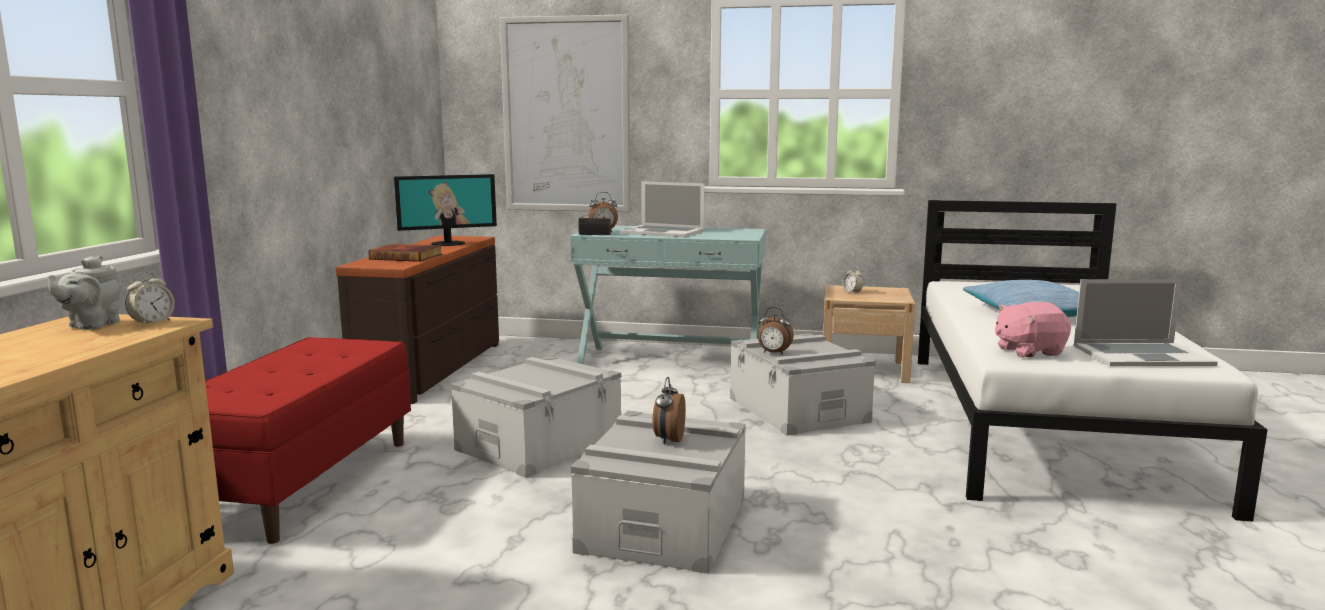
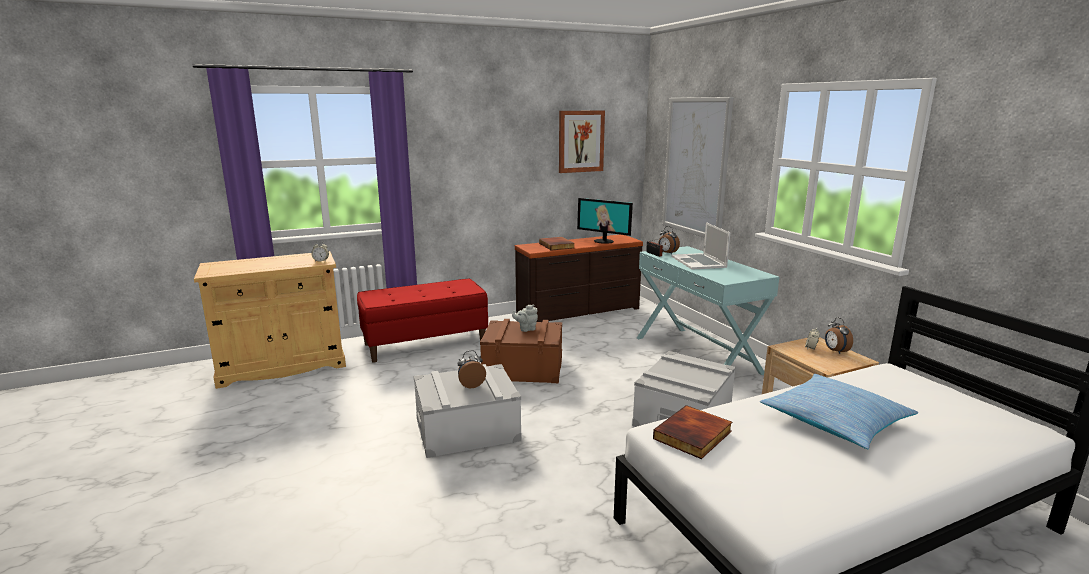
camera: 55 degrees right, 5 degrees up
(91, 325) = (311, 257): grey teapot -> grey teapot (526, 329)
(385, 79) = (581, 141): none -> picture
(539, 443) = (523, 368): grey storage box -> brown storage box
(773, 353) = (663, 368): alarm clock -> alarm clock (835, 351)
(1028, 351) = (693, 436): pink plush toy -> book
(1141, 355) = (763, 486): laptop -> none

